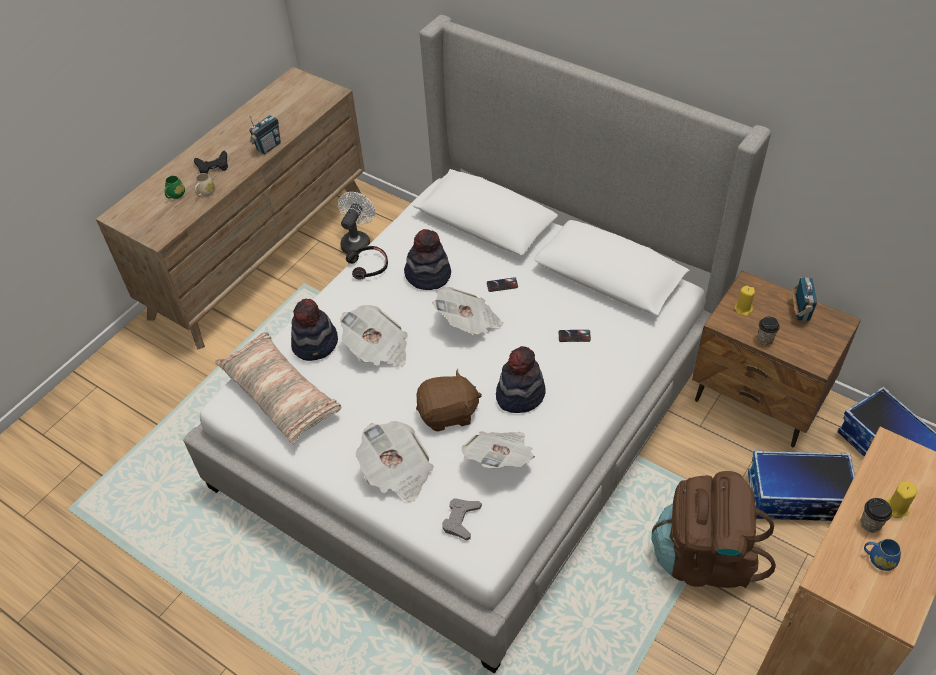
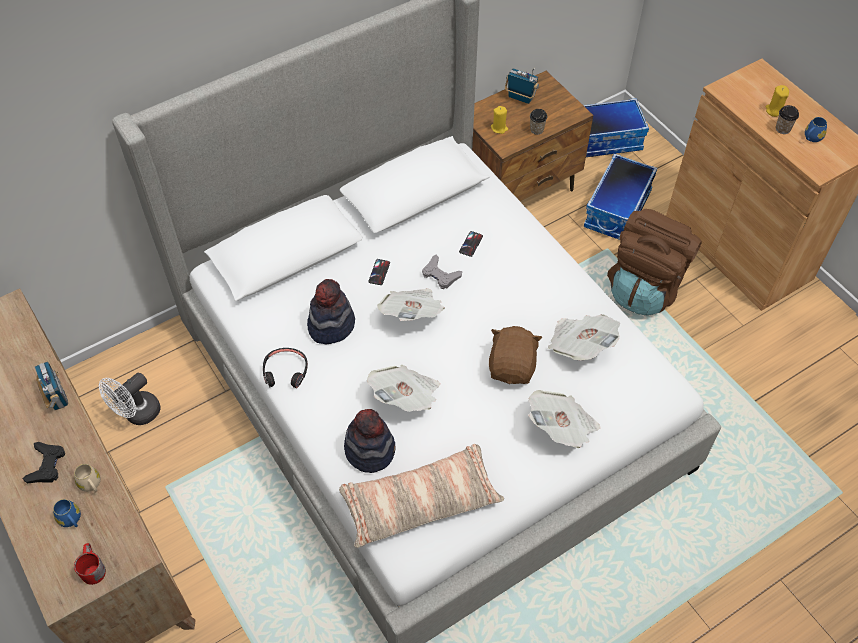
camera: 70 degrees left, 5 degrees up
(141, 220) = (91, 569): none -> red mug
(175, 195) = (71, 520): green mug -> blue mug
(357, 241) = (137, 414): white fan -> white fan turned 90 degrees counterclockwise
(461, 520) = (632, 396): grey game controller -> grey game controller (440, 275)
(520, 394) = (517, 306): hat -> none

